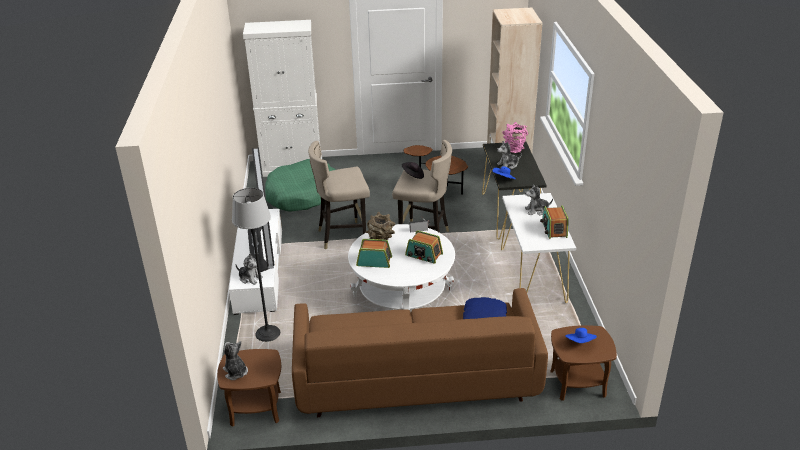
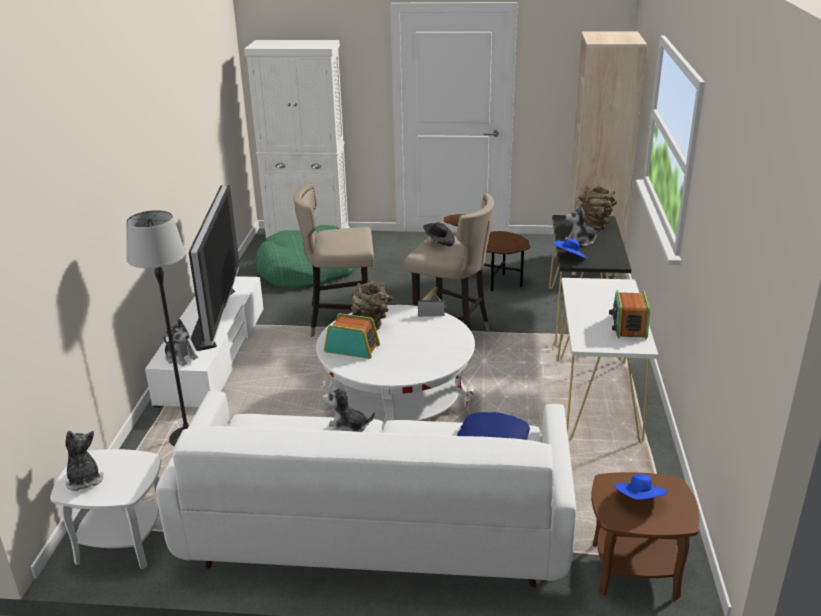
camera: 10 degrees right, 5 degrees down
(255, 408) = (122, 542): brown side table -> white side table
(415, 378) = (376, 527): brown sofa -> white sofa
(424, 255) = (427, 347): radio -> none
(514, 149) = (595, 224): pink vase -> brown vase
(537, 210) = (608, 300): plush toy -> plush toy (347, 430)

